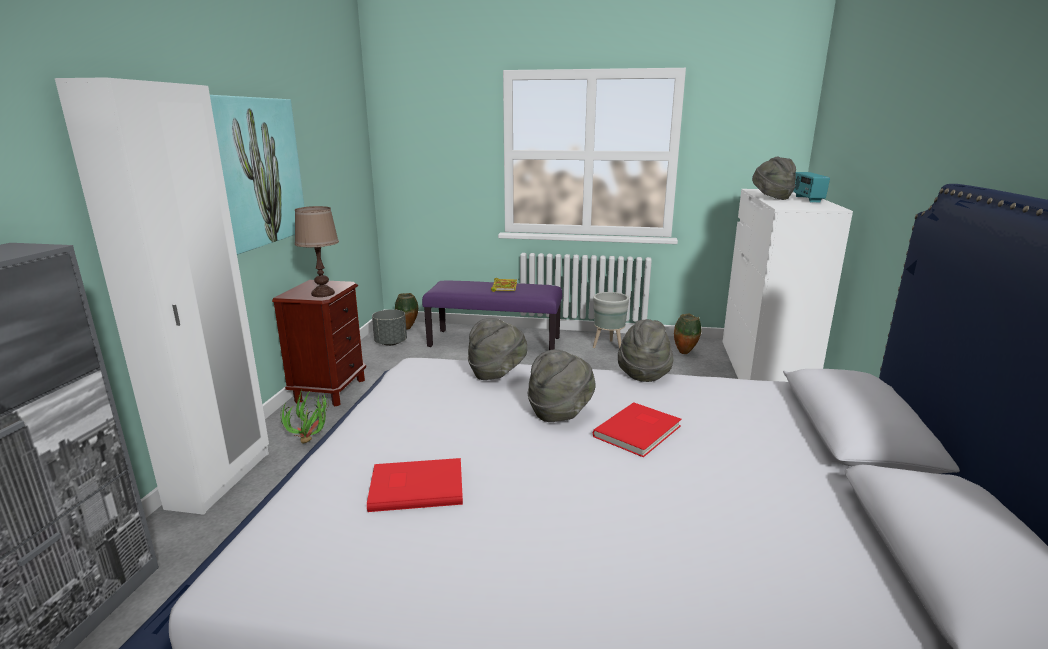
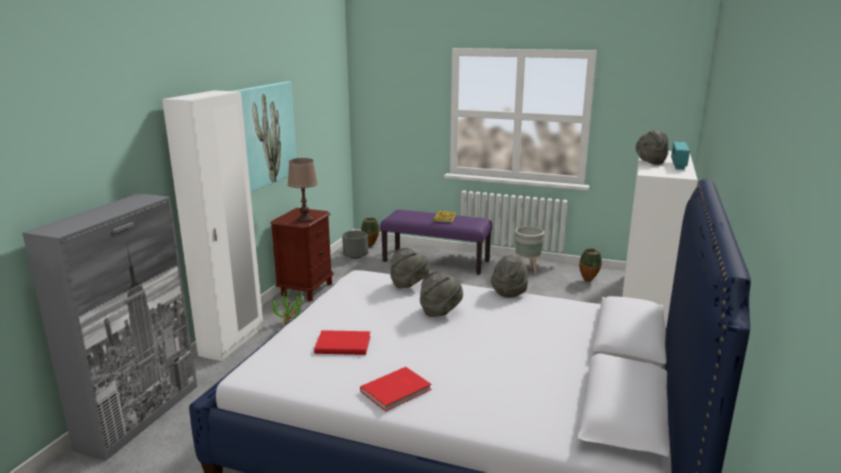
camera: 10 degrees right, 0 degrees up
(640, 431) = (485, 326): red book -> red book (397, 390)

